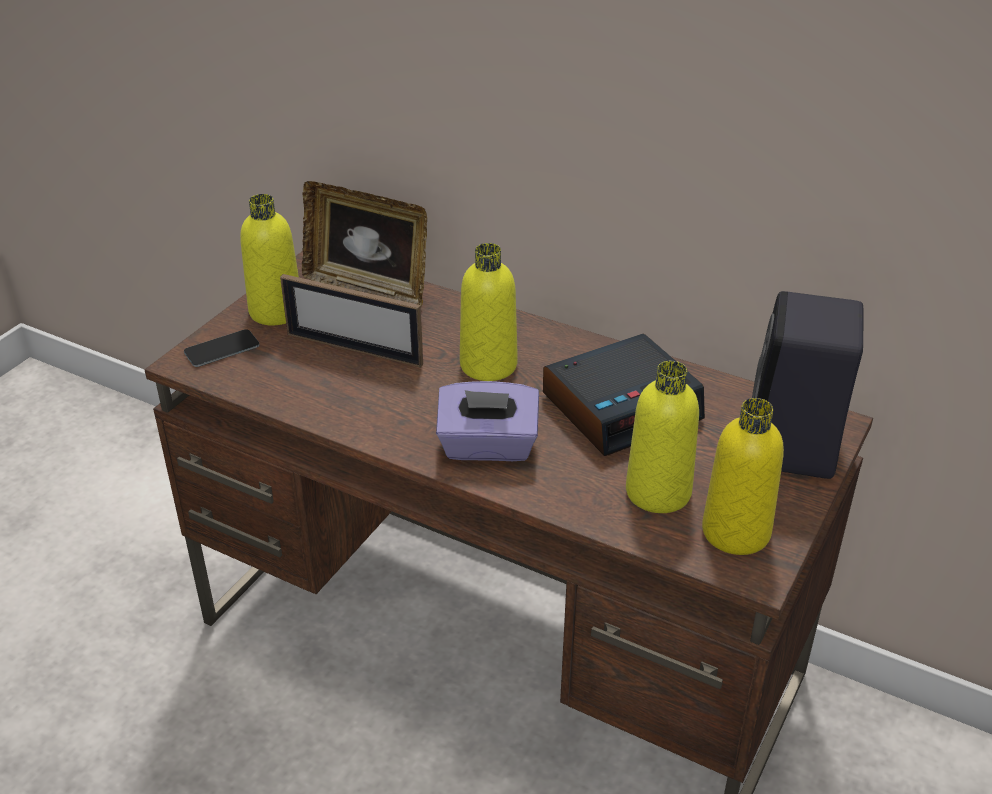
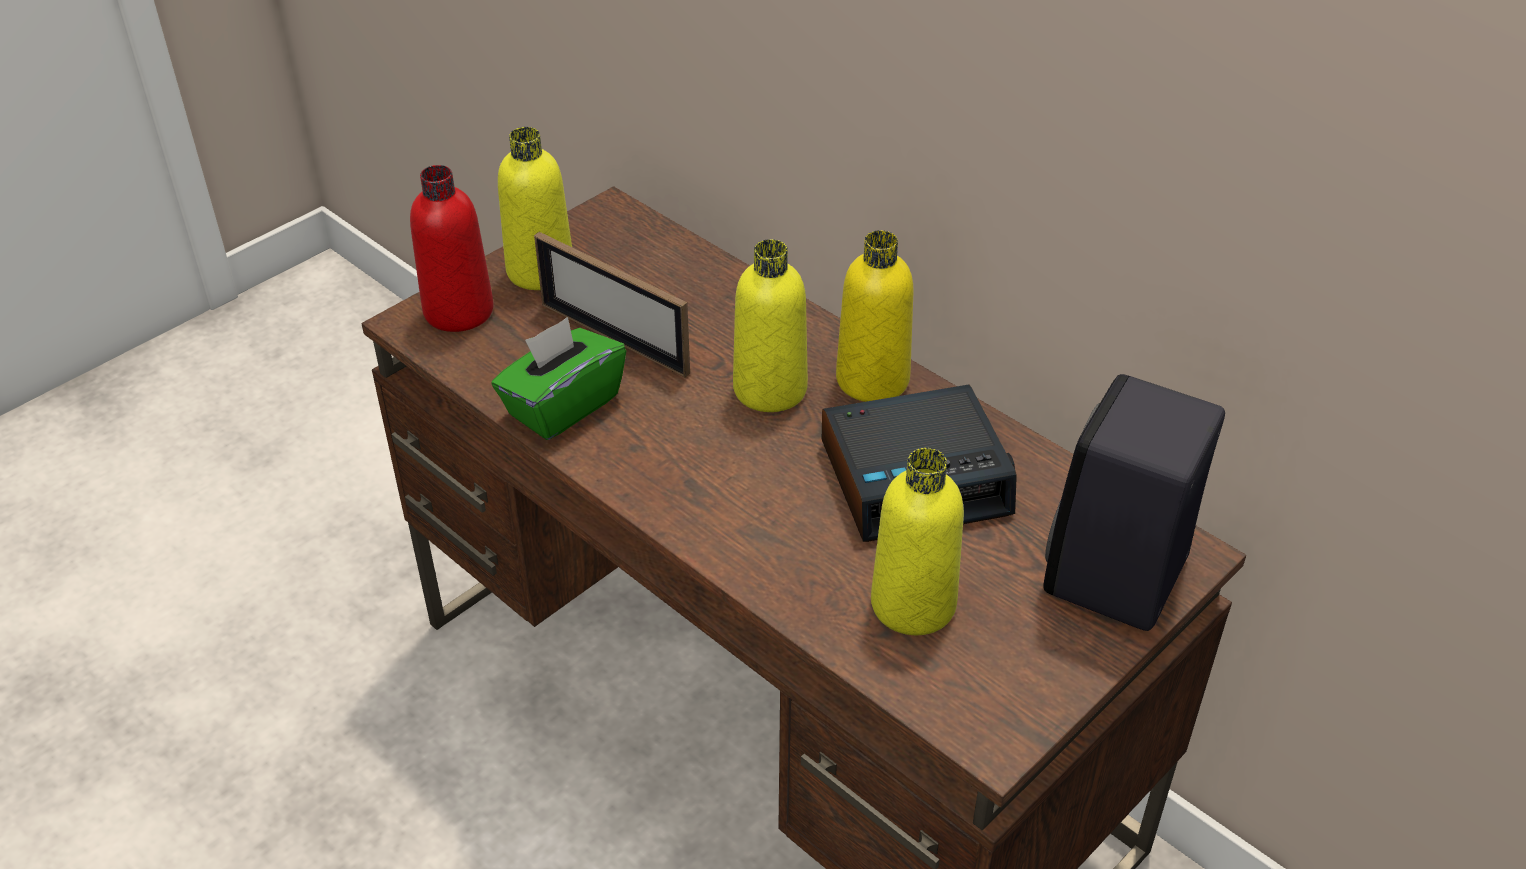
camera: 15 degrees right, 5 degrees up
(222, 349) = (458, 311): phone -> red bottle
(333, 402) = (562, 405): none -> green tissue box
(368, 288) = (663, 257): picture frame -> none
(488, 447) = (725, 501): purple tissue box -> none
(736, 532) = (990, 679): yellow bottle -> yellow bottle (872, 380)

